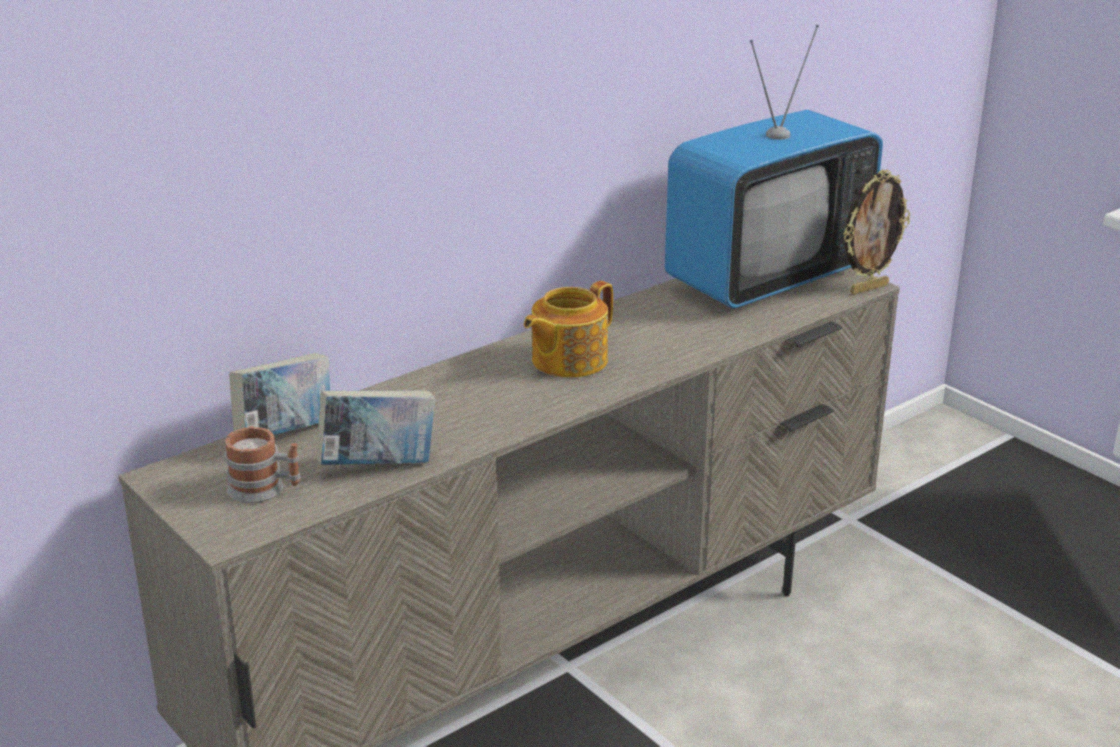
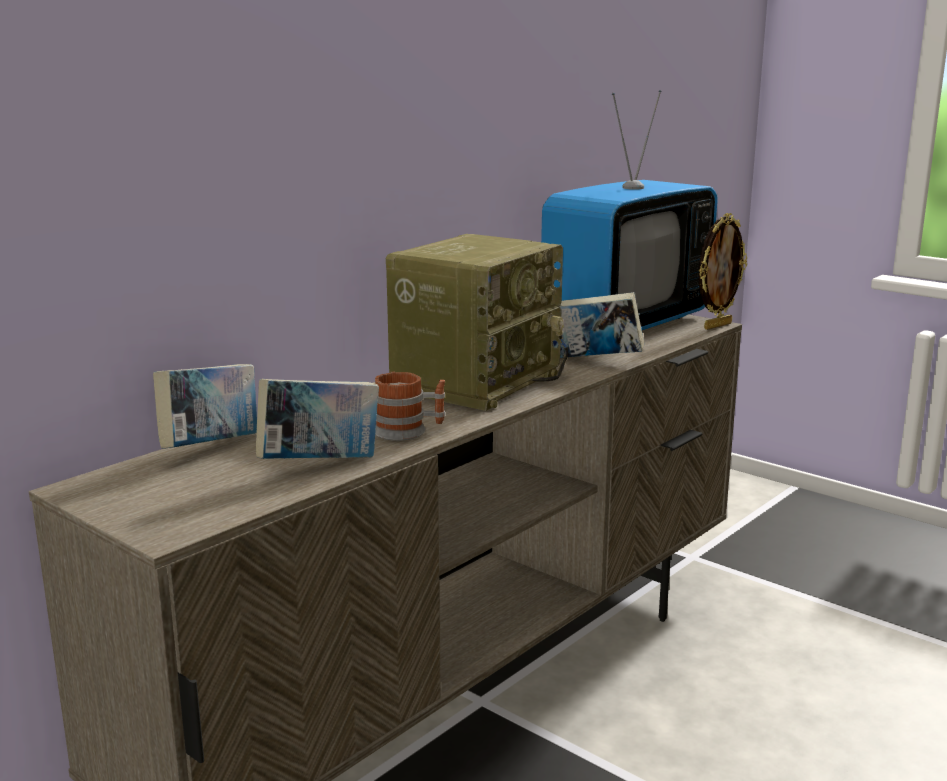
camera: 10 degrees left, 10 degrees down
(265, 489) = (201, 490): mug -> mug (409, 431)
(567, 360) = (476, 381): teapot -> radio
(701, 338) = (593, 361): none -> book

